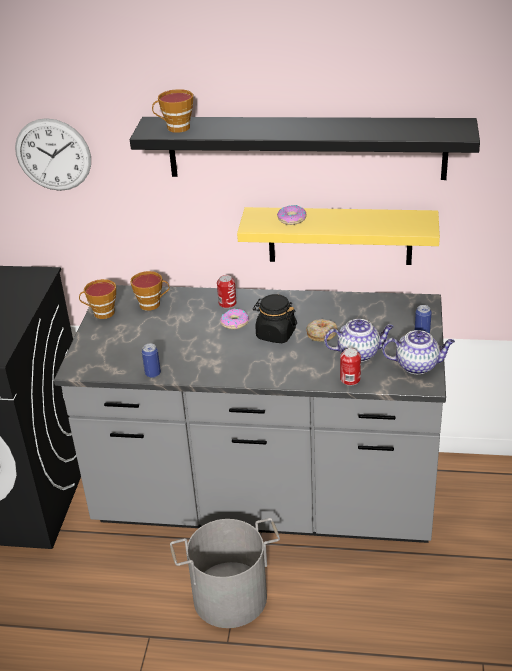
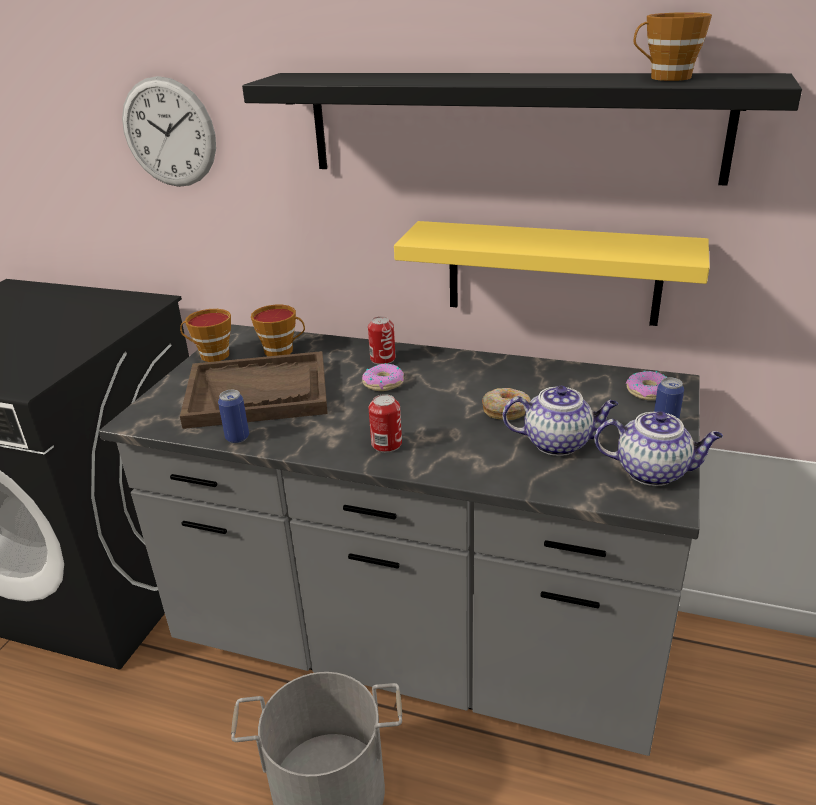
camera: 10 degrees right, 5 degrees down
(151, 340) = (258, 393): none -> brown tray
(175, 128) = (314, 78): cup -> cup (665, 78)
(275, 334) = (436, 403): black jar -> none
(292, 219) = (479, 235): donut -> donut (648, 392)
(350, 379) = (535, 480): can -> can (386, 444)

